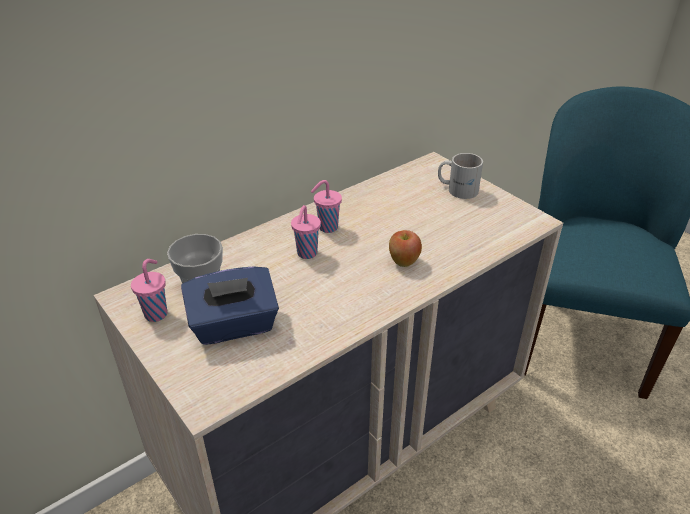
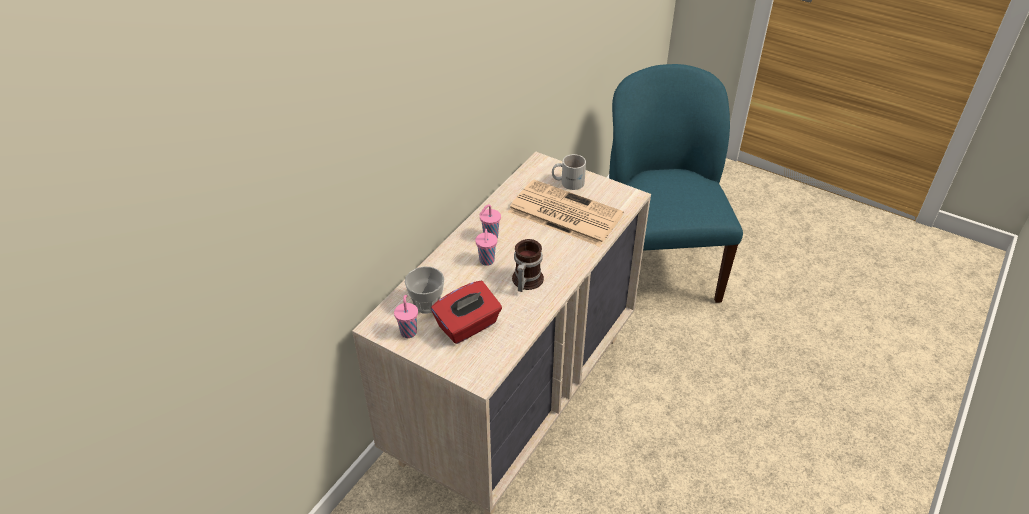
camera: 20 degrees left, 5 degrees up
(234, 326) = (468, 326): blue tissue box -> red tissue box
(342, 288) = (525, 280): none -> mug
(403, 261) = (556, 250): apple -> none
(434, 221) = (563, 213): none -> newspaper

